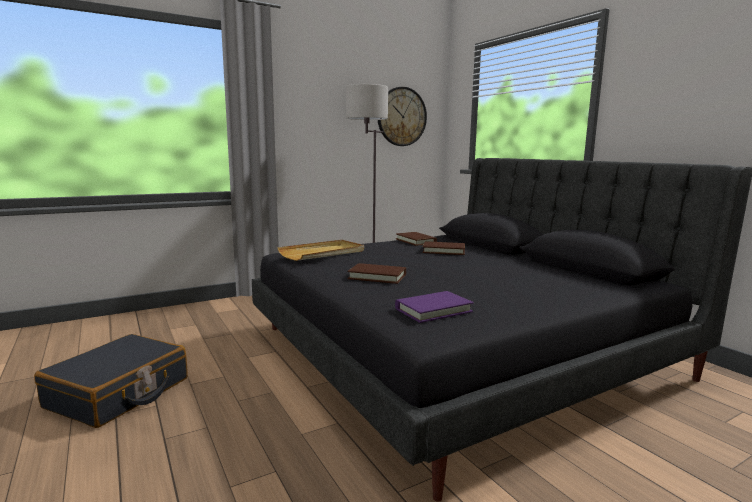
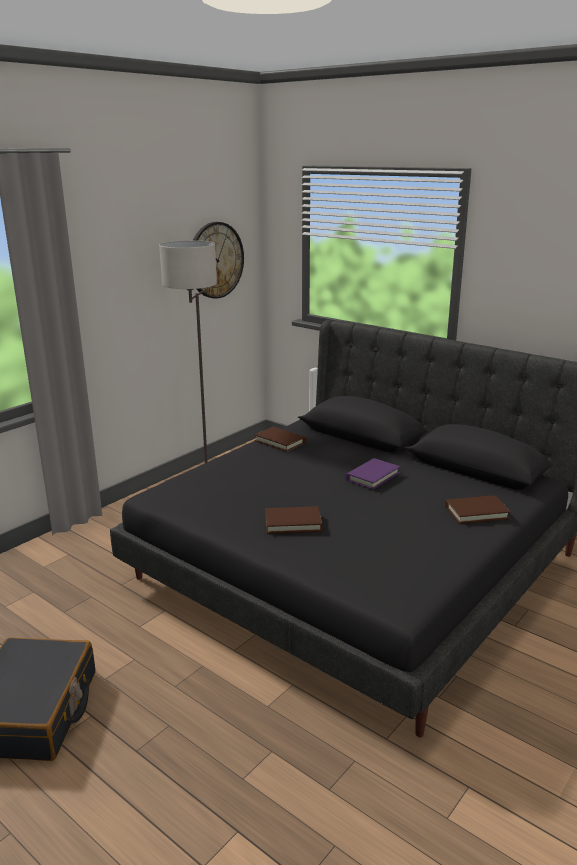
camera: 20 degrees left, 10 degrees up
(323, 253) = (203, 490): beige tray -> none
(433, 310) = (383, 568): purple book -> purple book (372, 476)
(444, 251) = (325, 459): brown book -> brown book (476, 512)

